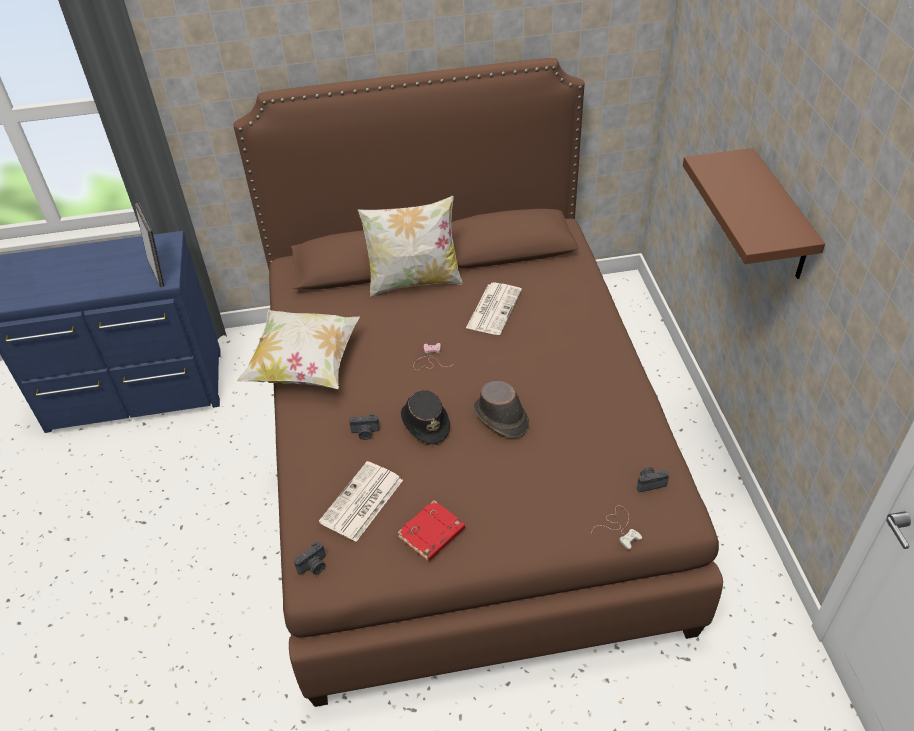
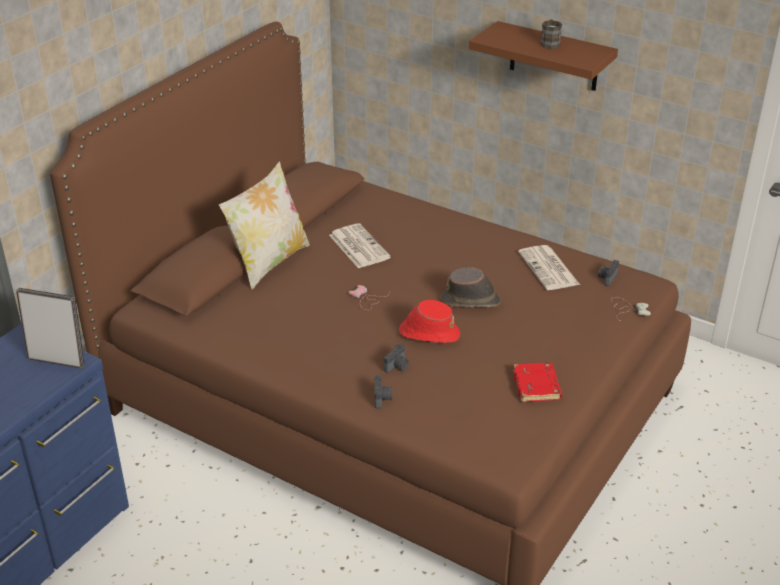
camera: 50 degrees left, 10 degrees down
(305, 366) = (277, 360): pillow -> none
(314, 566) = (497, 456): camera -> camera (382, 398)
(361, 502) = (467, 401): newspaper -> newspaper (549, 269)
(425, 422) = (428, 333): black hat -> red hat
(760, 199) = (550, 43): none -> brown mug

